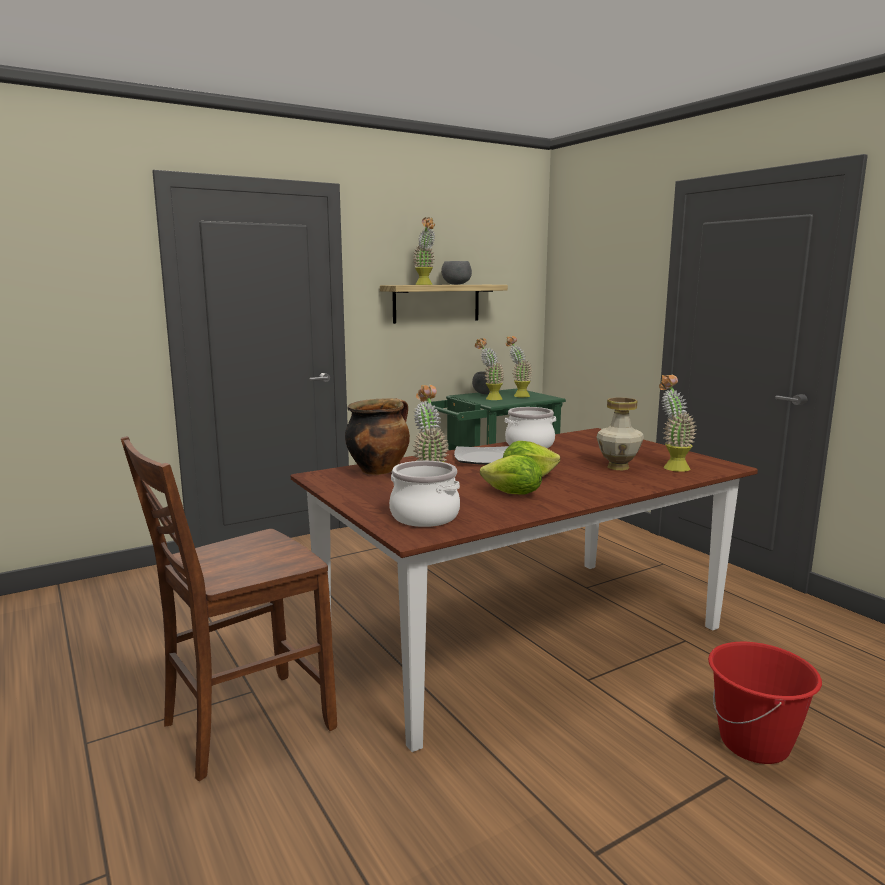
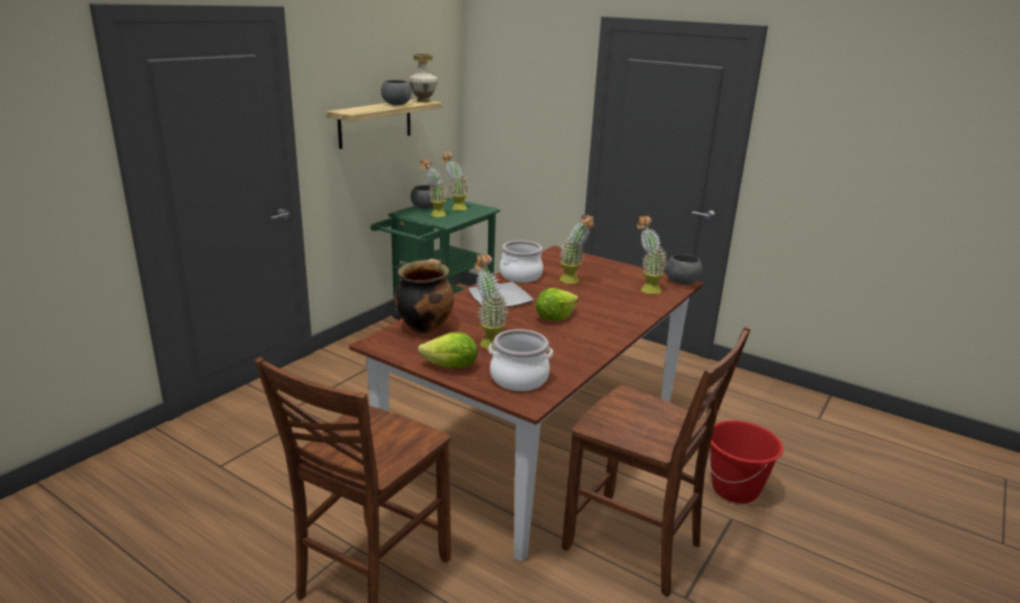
camera: 25 degrees left, 10 degrees up
(425, 284) = (372, 109): potted plant -> potted plant (573, 281)
(513, 494) = (561, 340): lettuce -> lettuce (451, 367)
(564, 774) = (635, 547): none -> brown chair
(617, 467) = (609, 295): vase -> vase (423, 101)
(726, 466) = (682, 283): none -> grey bowl

